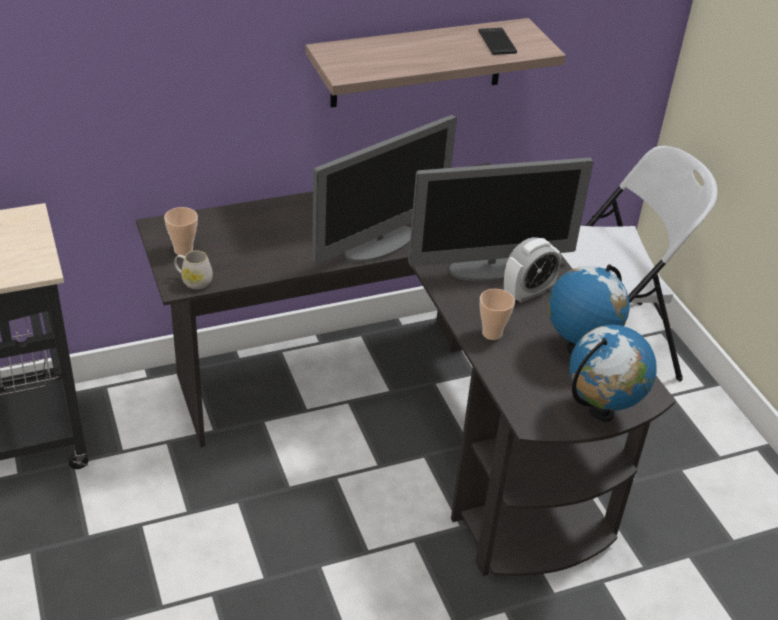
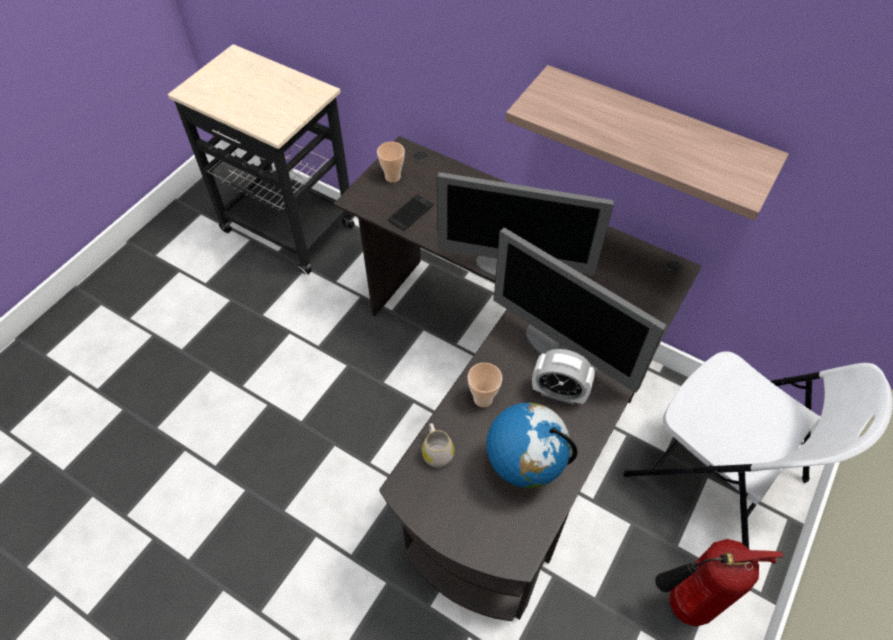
camera: 55 degrees right, 15 degrees up
(193, 281) = (367, 202): white mug -> white mug (436, 451)
(497, 42) = (711, 158): phone -> phone (410, 213)
(601, 412) = (460, 531): globe -> none
(682, 433) = (682, 606): none -> fire extinguisher

